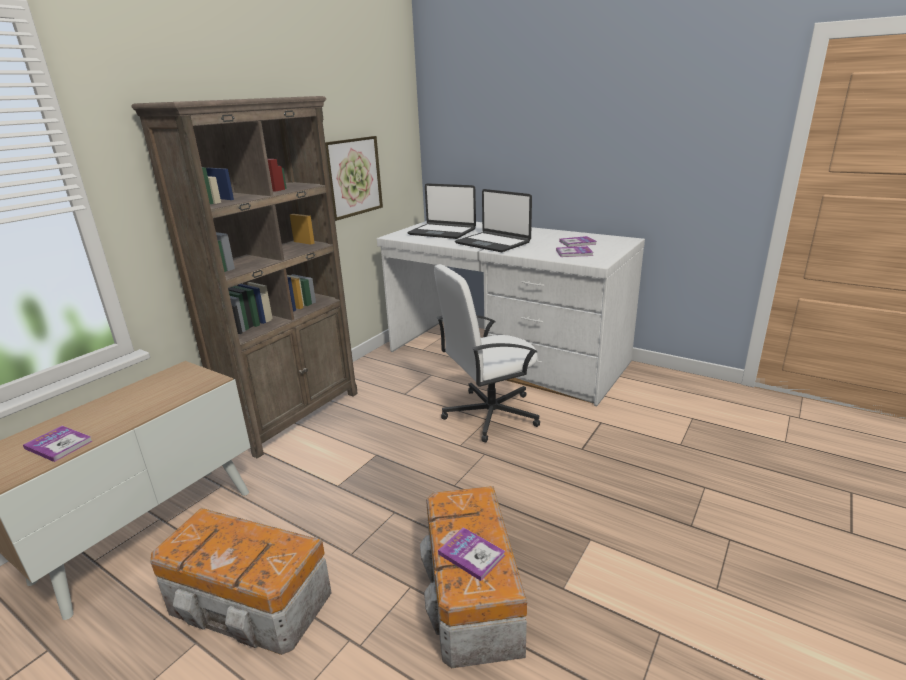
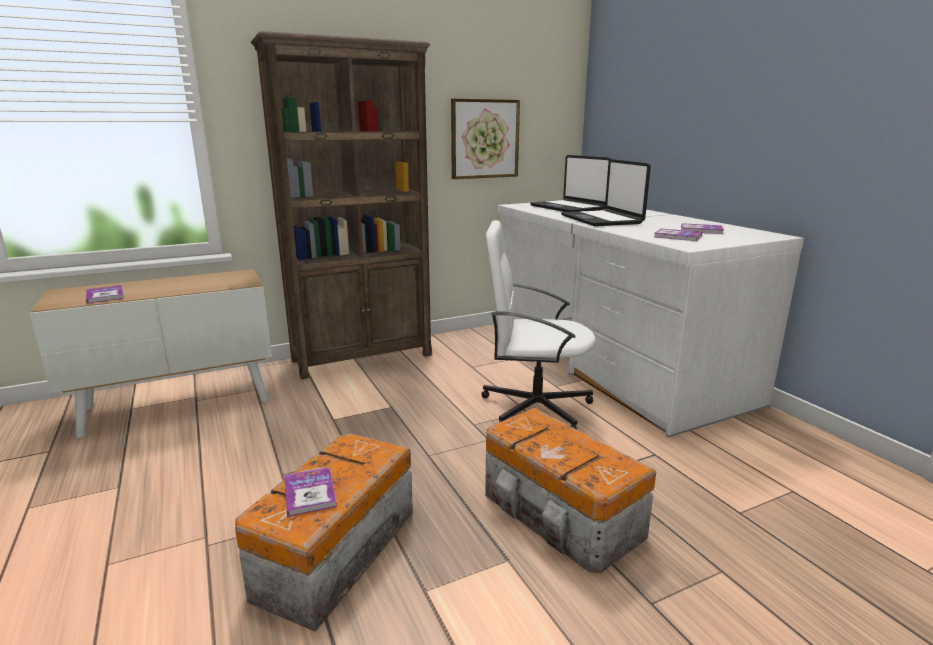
camera: 30 degrees right, 5 degrees down
(250, 604) = (177, 477): storage box -> storage box (560, 515)

